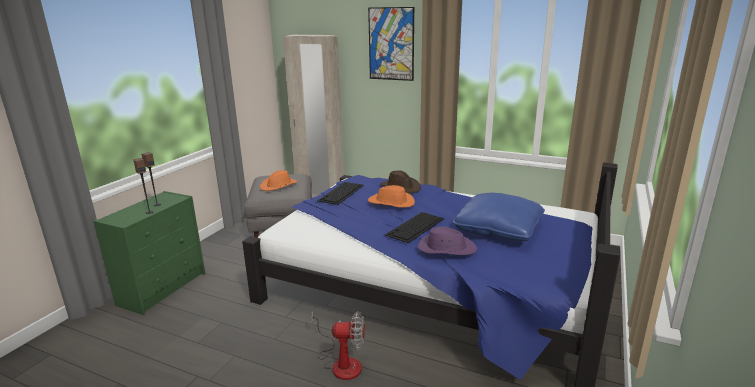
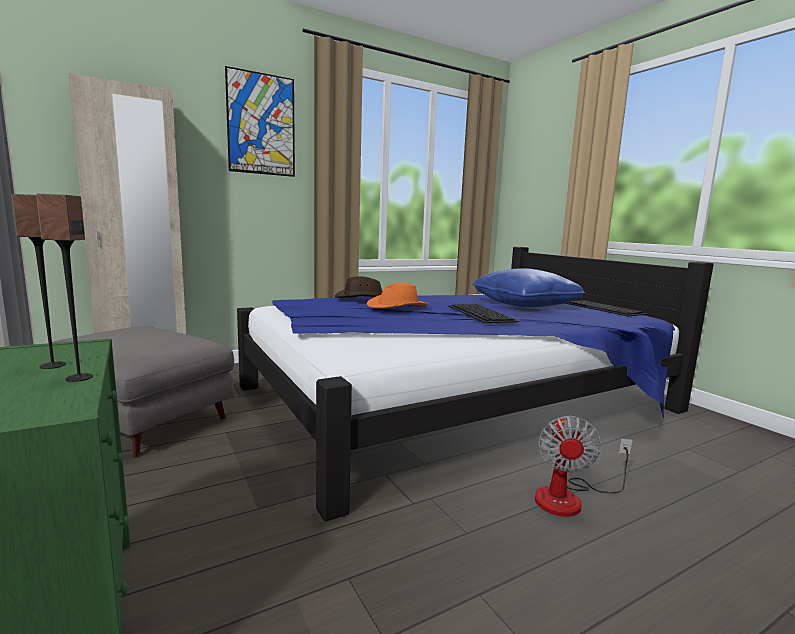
camera: 55 degrees left, 10 degrees down
(279, 185) = (143, 339): orange hat -> none
(341, 193) = (318, 310): keyboard -> keyboard (604, 308)
(341, 362) = (570, 498): fan -> fan turned 150 degrees clockwise
(446, 248) = (550, 318): purple hat -> none

